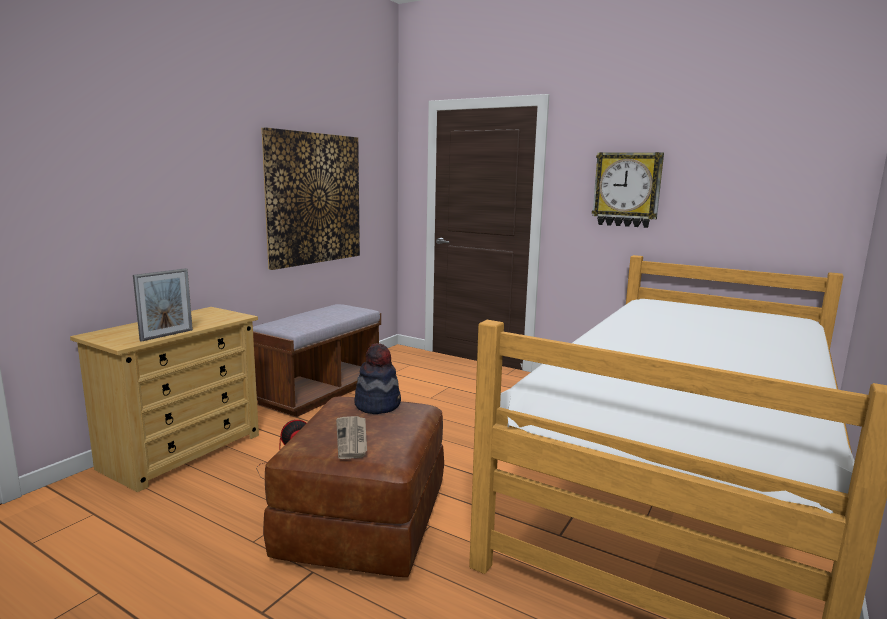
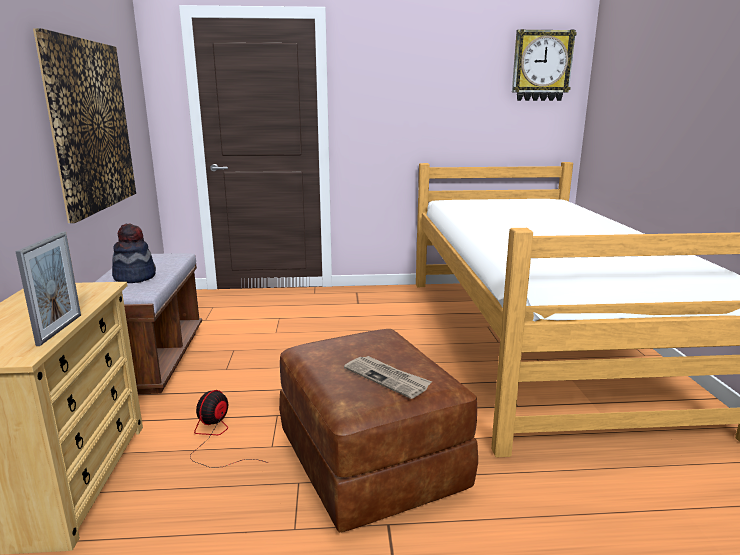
camera: 35 degrees left, 5 degrees up
(378, 405) = (350, 342): hat -> hat (135, 277)
(627, 189) = (409, 103): wall clock -> wall clock (541, 66)

